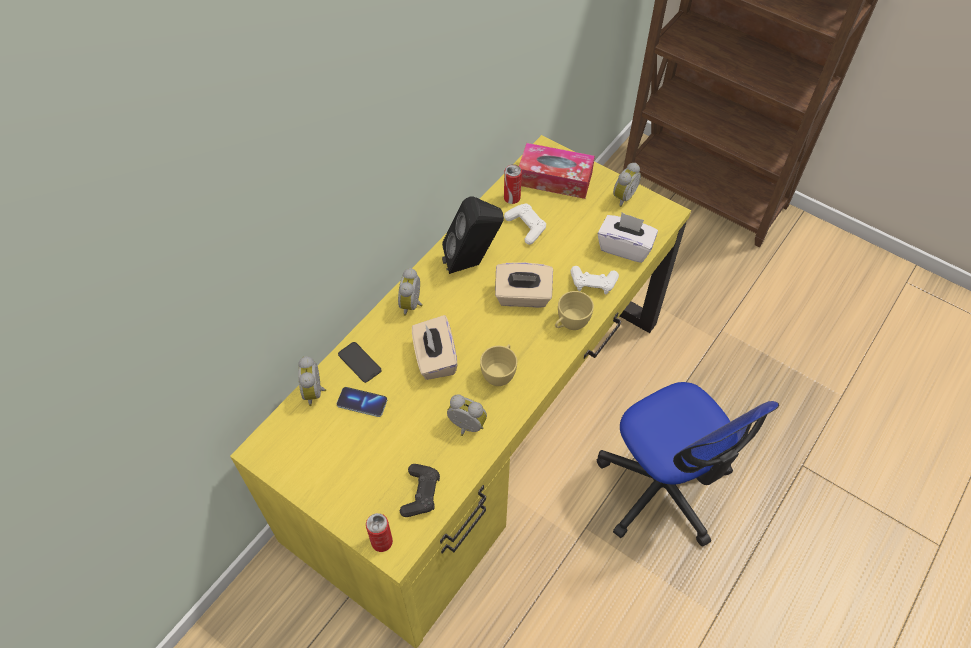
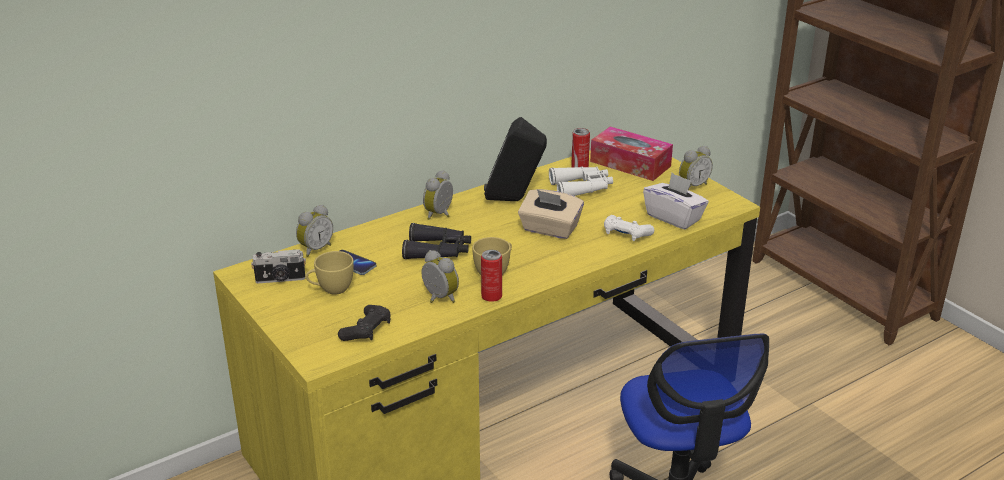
camera: 20 degrees right, 25 degrees down
(303, 447) = (280, 279): none -> camera
(315, 392) = (315, 249): alarm clock -> alarm clock turned 150 degrees counterclockwise
(359, 362) = (367, 239): phone -> none
(382, 542) = (309, 352): can -> can (491, 297)
(435, 358) = (438, 251): beige tissue box -> black binoculars
(526, 227) = (582, 188): white game controller -> white binoculars
(570, 324) = (585, 255): yellow cup -> yellow cup (331, 289)

